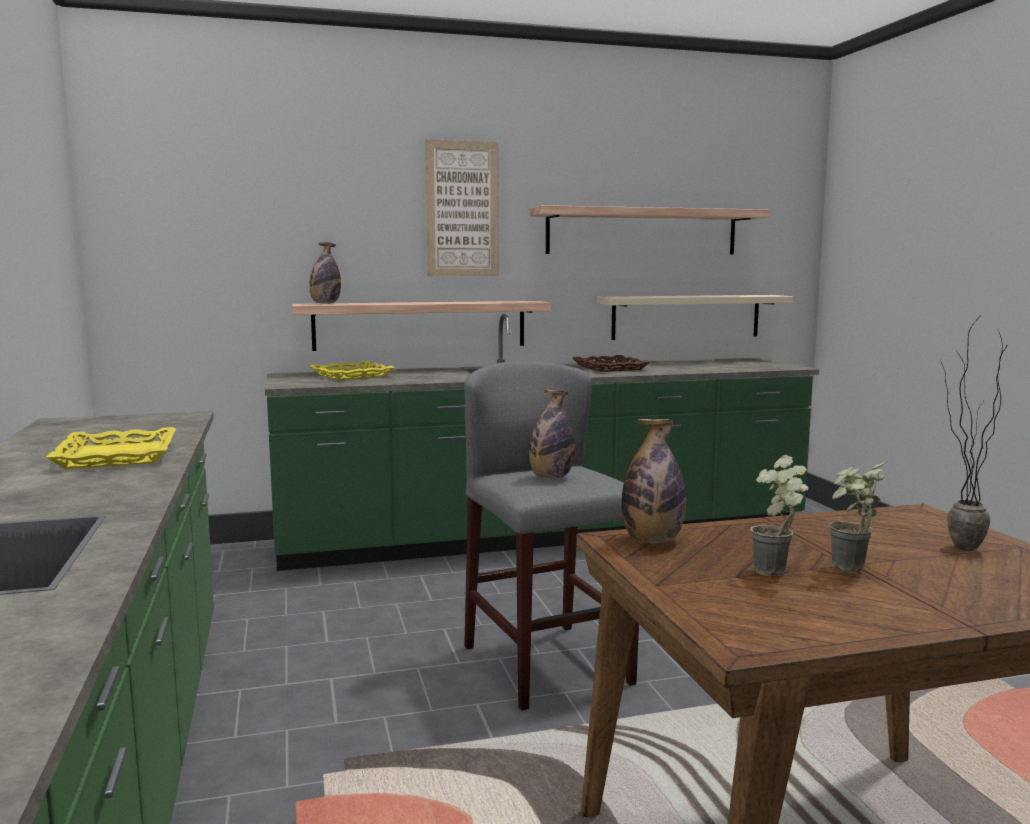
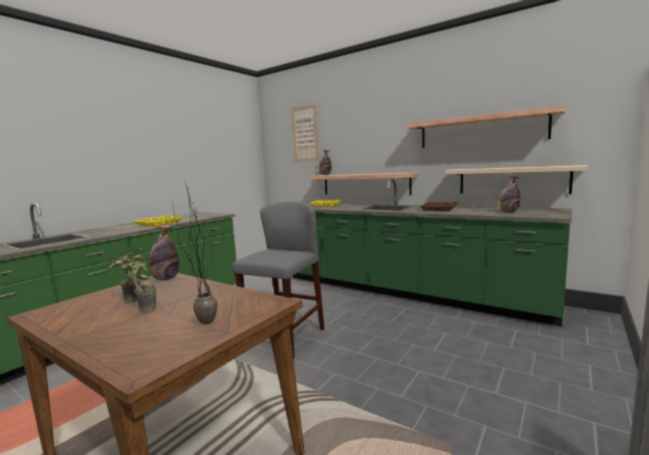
camera: 50 degrees right, 0 degrees up
(462, 209) = (382, 129): picture -> picture (305, 134)
(551, 477) = (270, 253): bottle -> bottle (508, 212)

